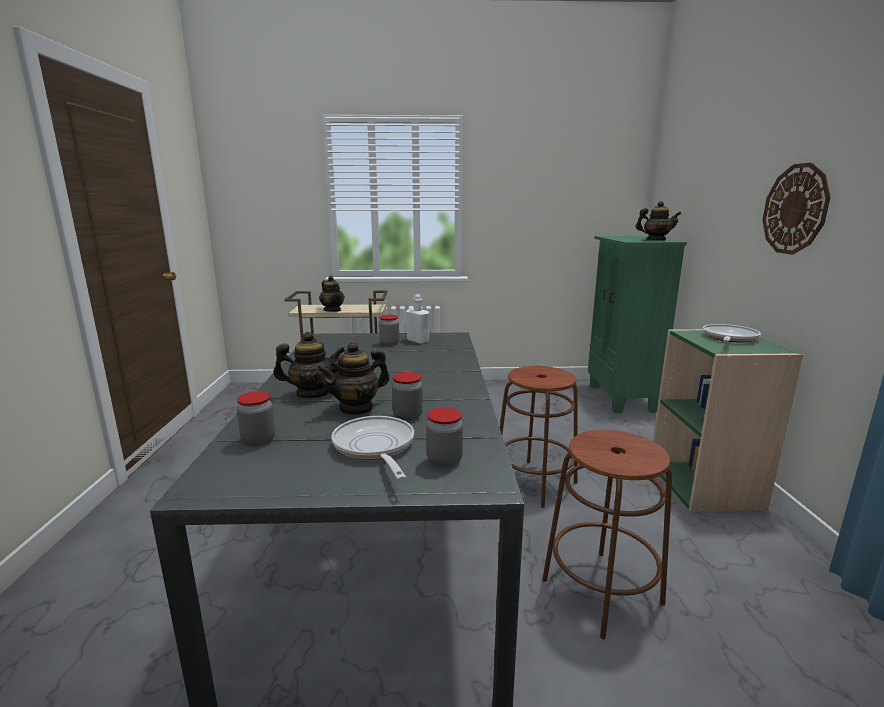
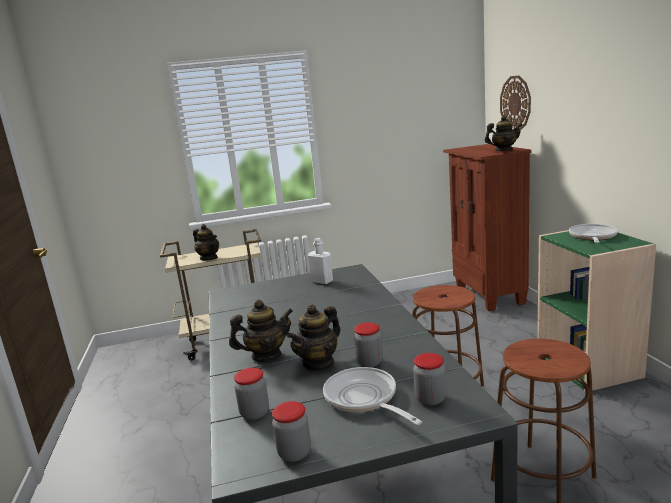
camera: 10 degrees left, 0 degrees up
(389, 344) = (297, 289): jar -> jar (294, 453)
(620, 398) = (488, 296): green cabinet -> brown cabinet
(795, 209) = (629, 122): wall clock -> wall clock (515, 104)

